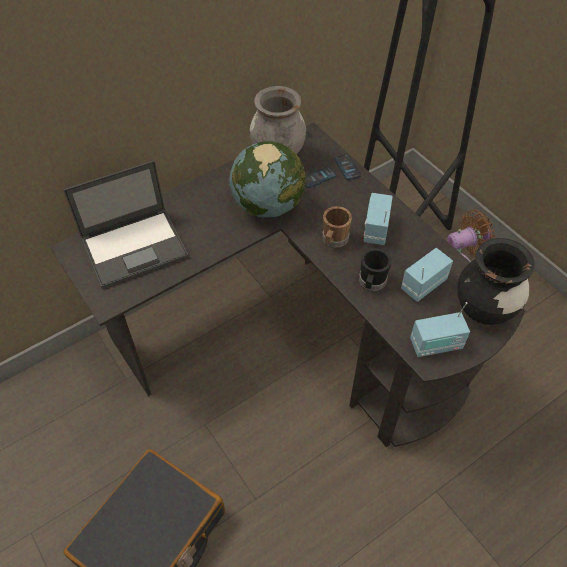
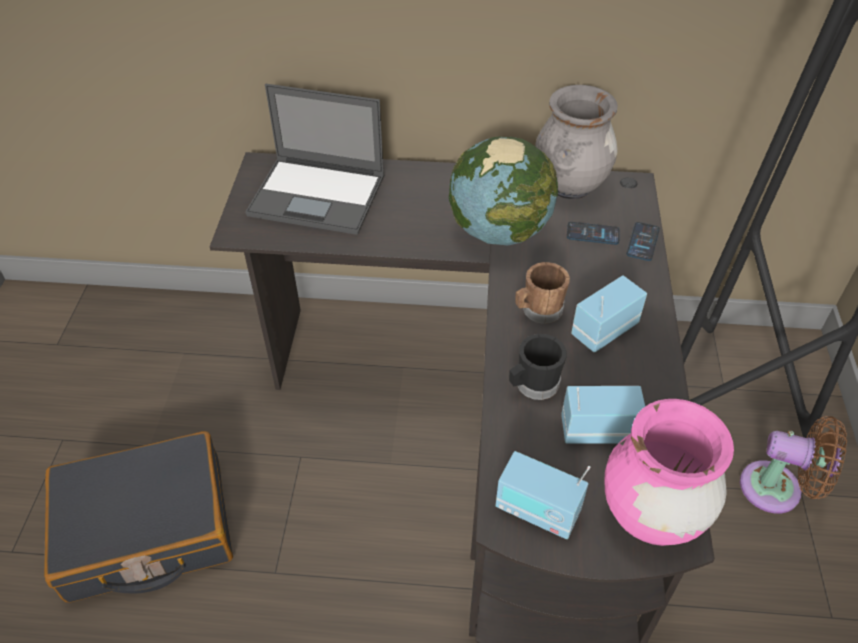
camera: 40 degrees right, 5 degrees down
(483, 310) = (650, 515): black vase -> pink vase

